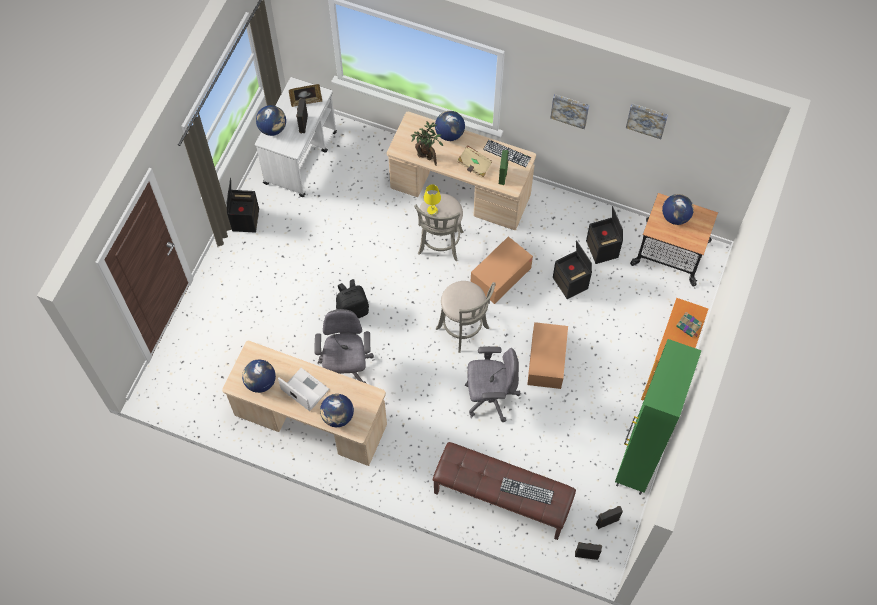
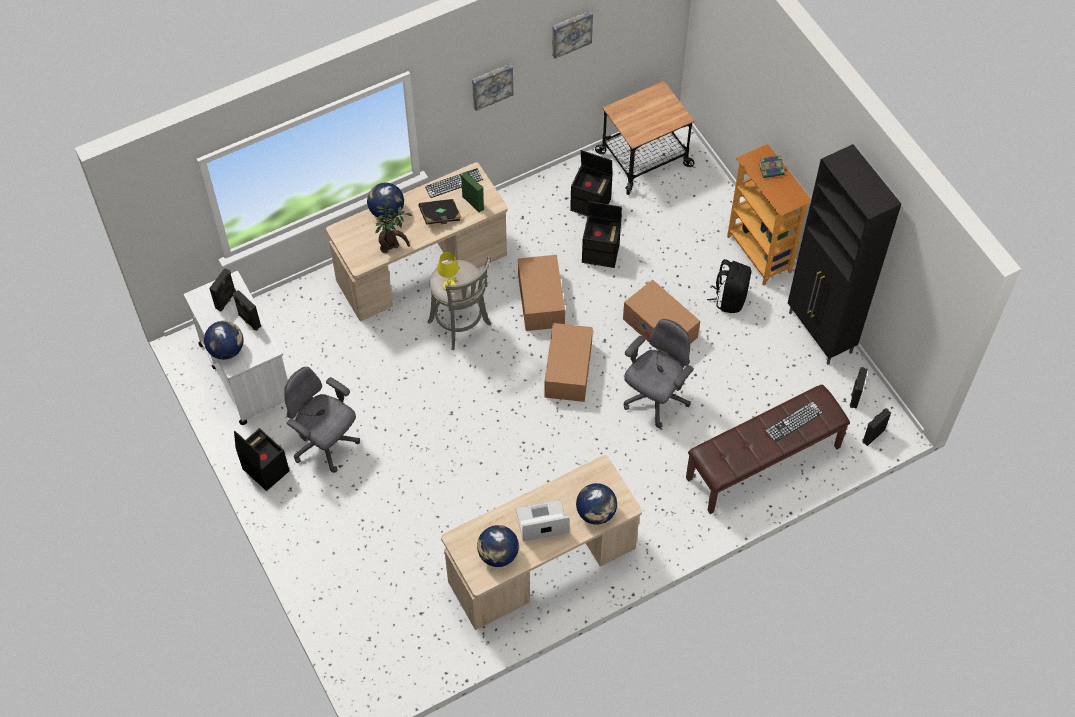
camera: 50 degrees left, 5 degrees down
(306, 101) = (226, 300): picture frame -> black speaker
(346, 367) = (514, 495): grey office chair -> grey office chair (325, 444)
(353, 310) = (458, 446): black backpack -> black backpack (729, 298)
(464, 330) = (568, 370): grey stool -> cardboard box
(474, 165) = (440, 217): beige book -> black book
(636, 463) = (820, 333): green cabinet -> black cabinet
(675, 216) = (638, 112): globe -> none

